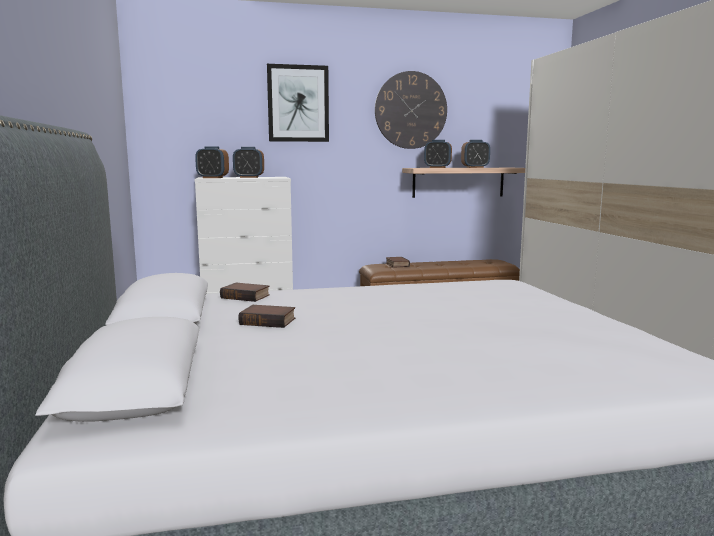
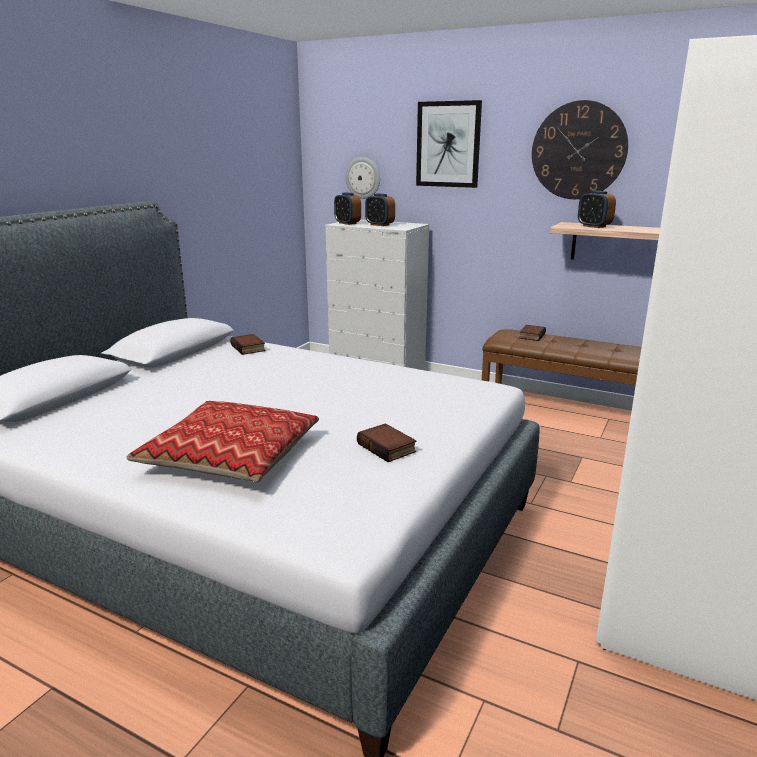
camera: 40 degrees right, 10 degrees up
(207, 135) = (363, 178): none -> wall clock
(269, 321) = (205, 375): book -> book (388, 447)
(475, 167) = (644, 230): alarm clock -> none
(489, 359) = (230, 455): none -> pillow

